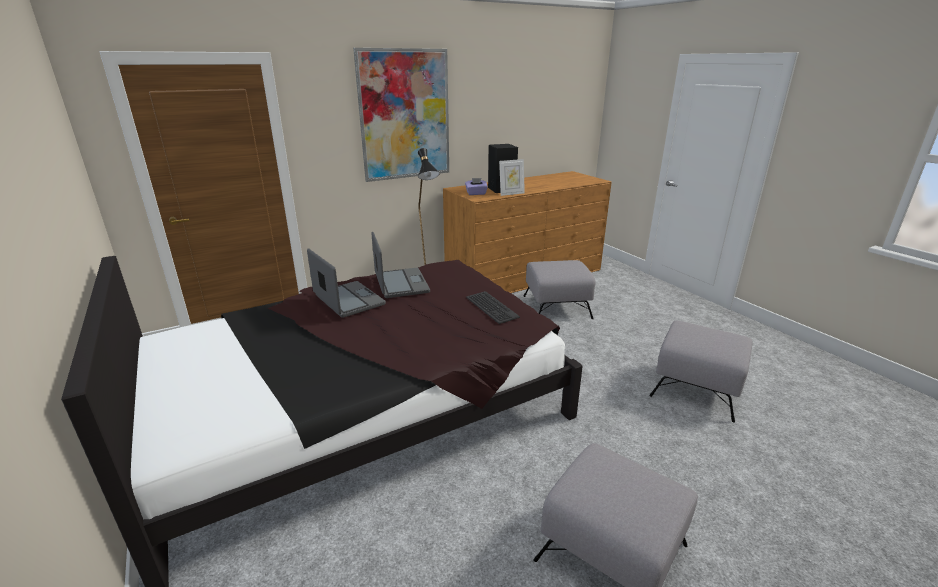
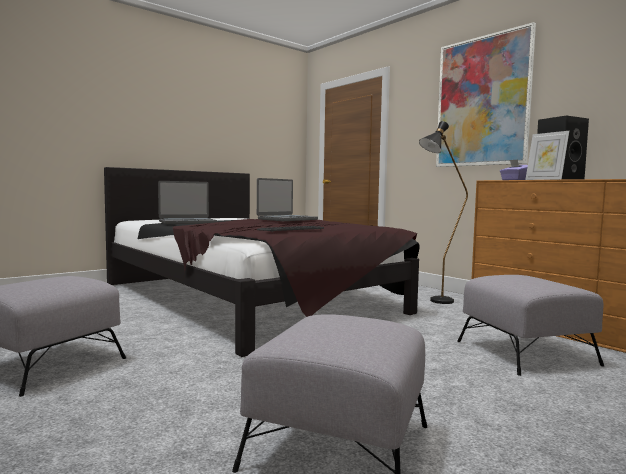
camera: 80 degrees right, 20 degrees down
(400, 284) = (326, 222): laptop -> laptop (187, 222)

